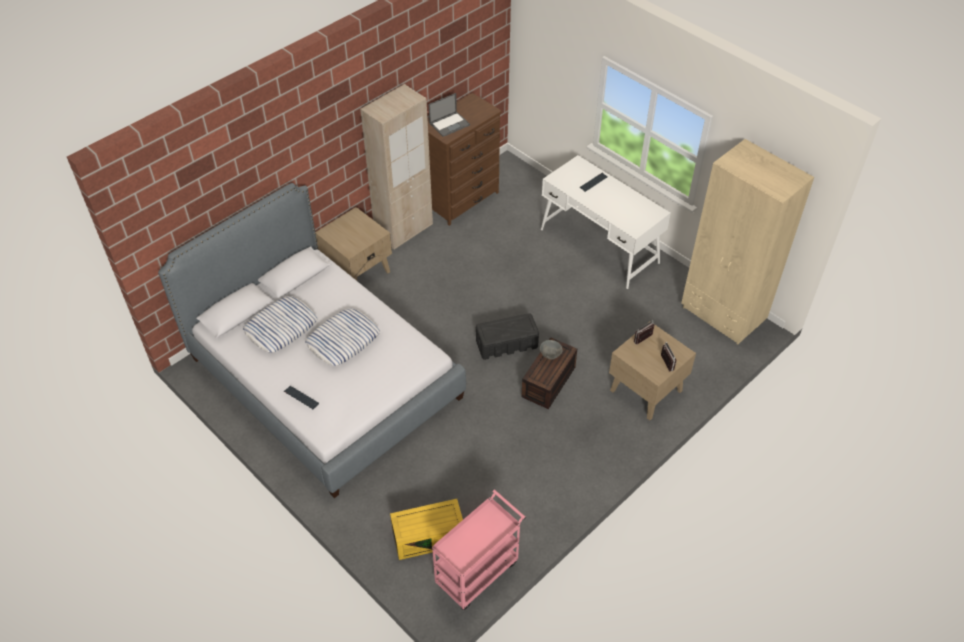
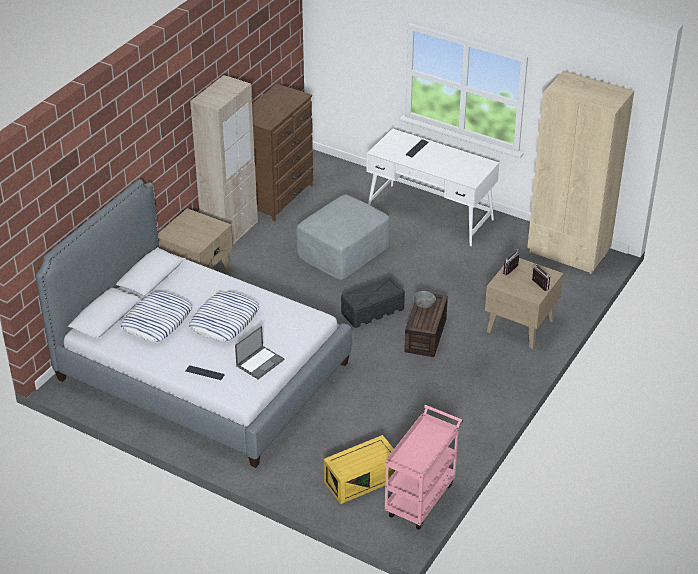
camera: 15 degrees left, 10 degrees down
(450, 124) = (266, 113): laptop -> laptop (260, 362)
(502, 270) = (343, 250): none -> grey ottoman

